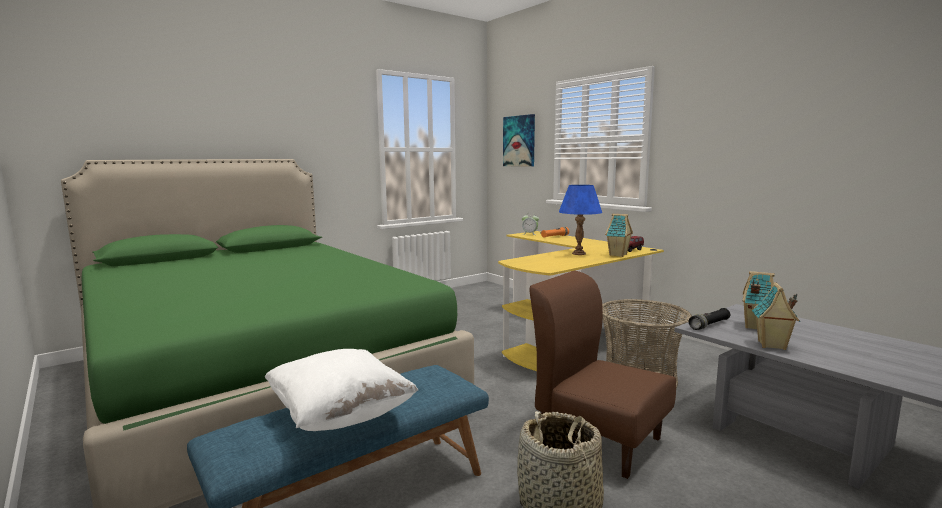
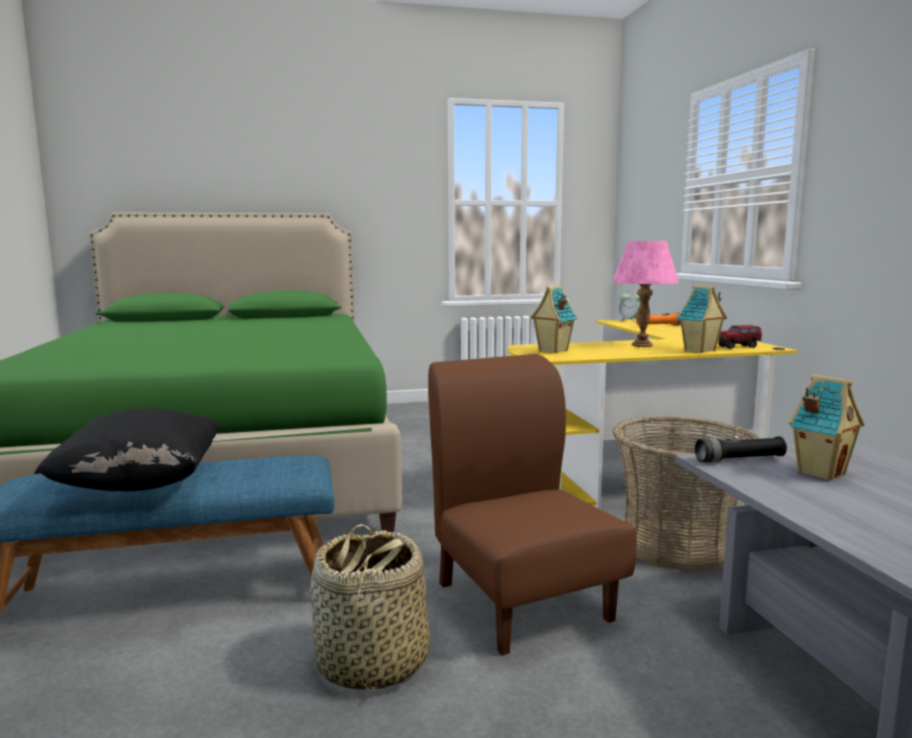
camera: 25 degrees right, 0 degrees up
(340, 415) = (141, 483): white pillow -> black pillow
(519, 141) = (648, 188): picture -> none
(578, 253) = (642, 345): blue table lamp -> pink table lamp
(771, 345) = (796, 499): toy house -> toy house (552, 350)

